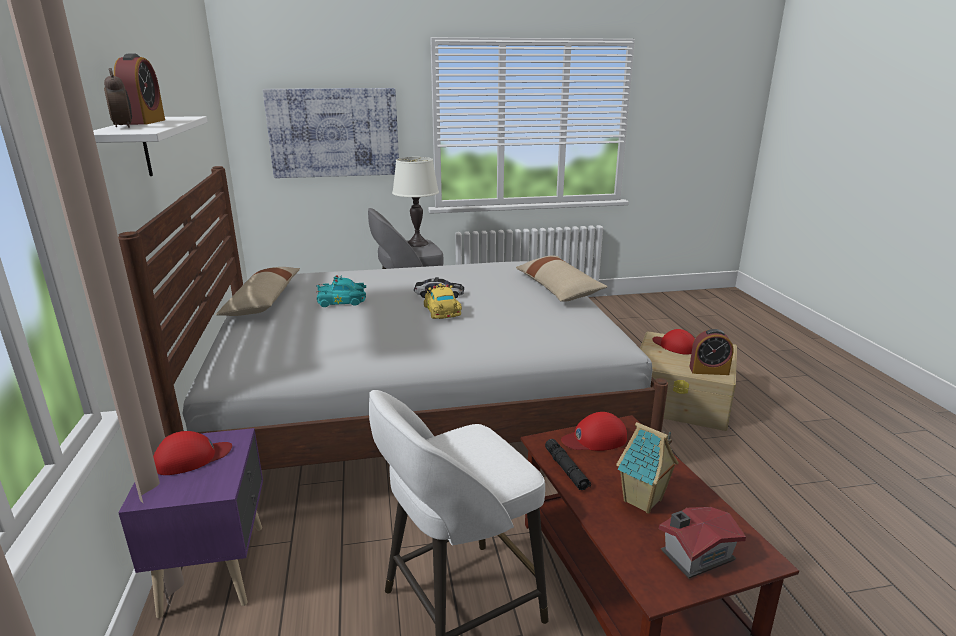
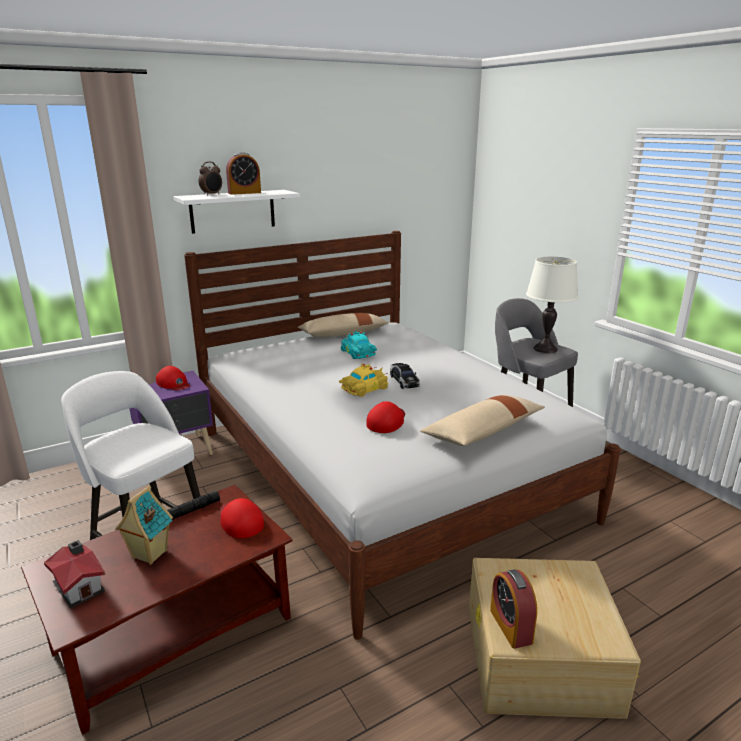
camera: 70 degrees right, 0 degrees up
(334, 132) = (537, 220): picture -> none
(674, 346) = (565, 589): red cap -> red cap (387, 421)

